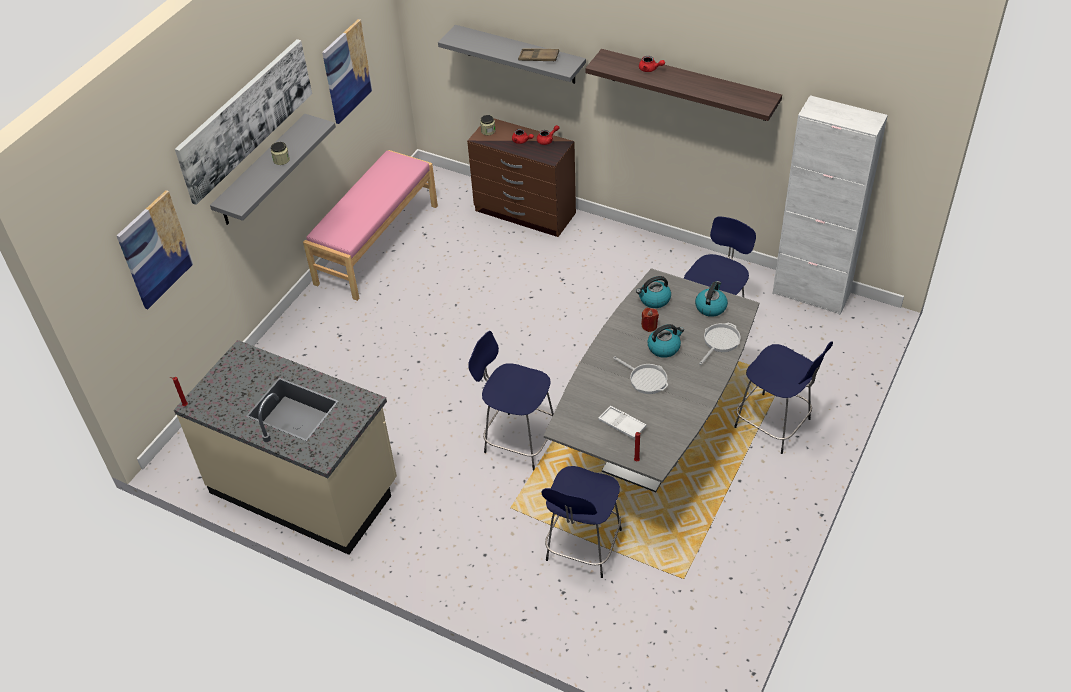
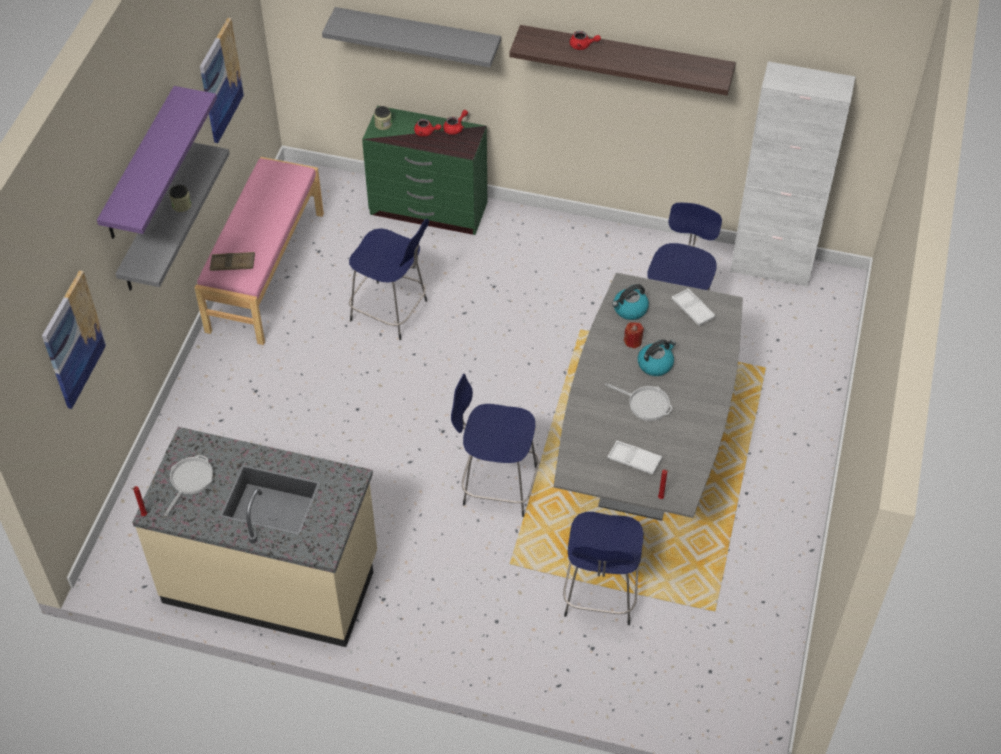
camera: 15 degrees left, 5 degrees up
(245, 118) = (140, 165): picture -> purple shelf
(525, 213) = (429, 210): brown dresser -> green dresser
(538, 57) = (447, 41): brown tray -> brown tray (233, 264)
(710, 307) = (692, 309): kettle -> white tray
(720, 341) = (713, 349): frying pan -> frying pan (190, 480)
(774, 425) = (768, 424): blue stool -> blue stool (391, 311)

